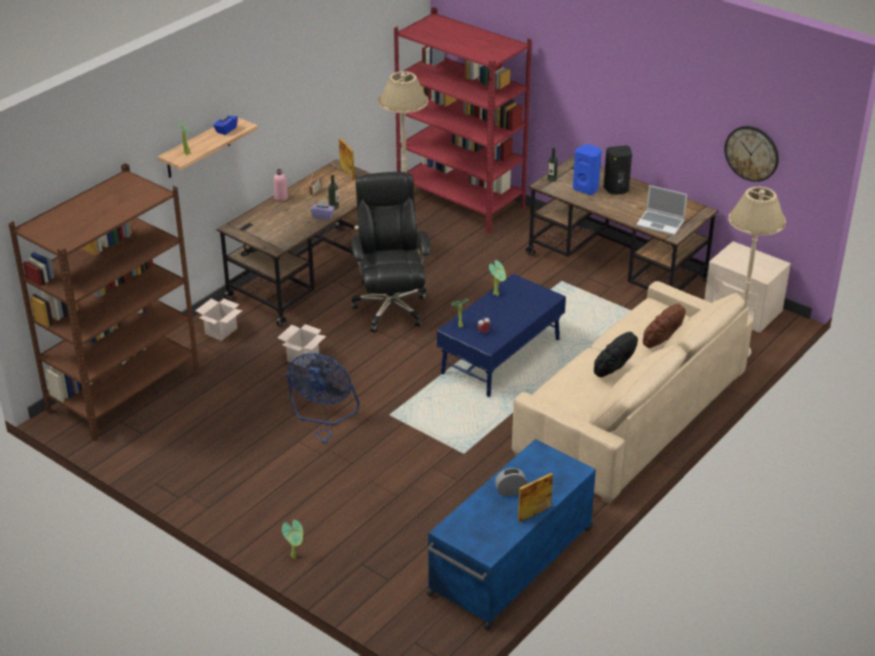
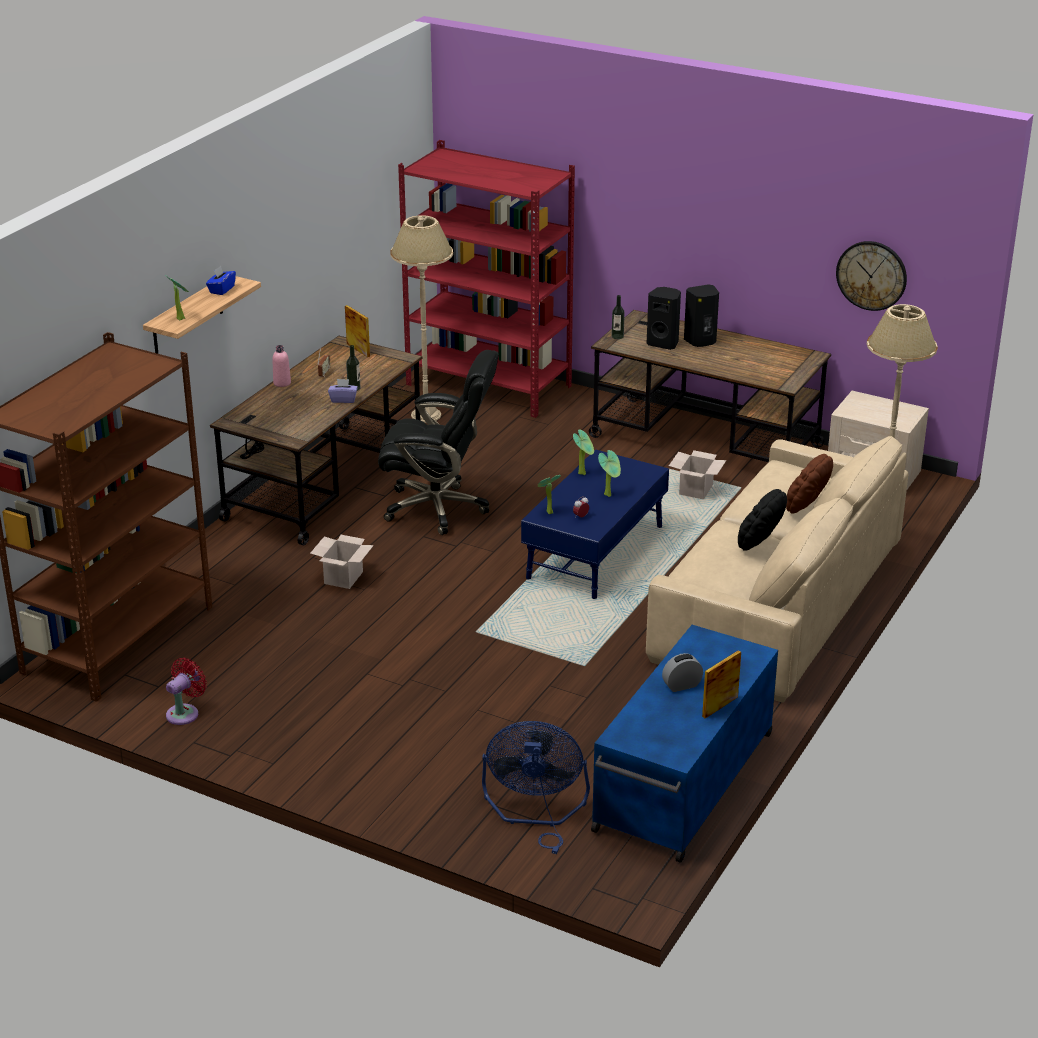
camera: 10 degrees left, 5 degrees down
(155, 458) = (185, 713): none -> red fan
(221, 330) = (226, 557): cardboard box -> cardboard box (695, 489)
(295, 556) = (405, 807): potted plant -> potted plant (609, 495)
(321, 416) = (389, 642): blue fan -> blue fan (537, 814)
(391, 307) = (439, 510): black office chair -> black office chair turned 120 degrees clockwise
(586, 189) = (663, 343): blue speaker -> black speaker
(661, 224) = (767, 373): laptop -> none

